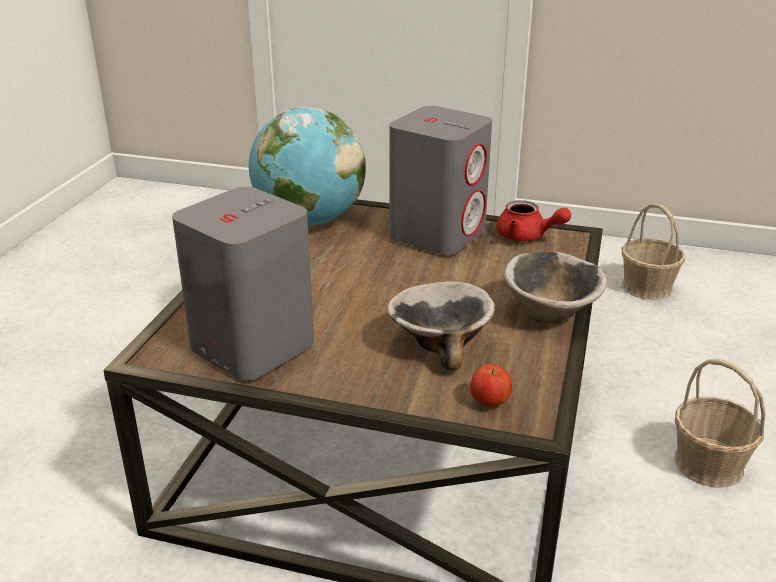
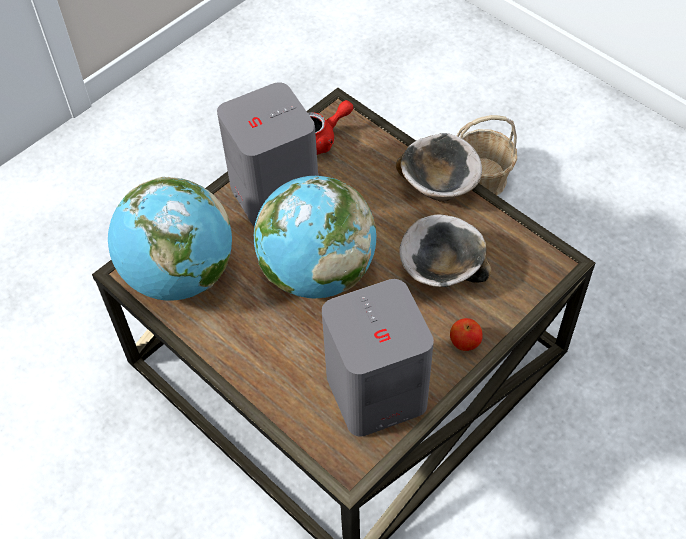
camera: 60 degrees left, 25 degrees up
(370, 278) = (317, 272): none -> globe
(489, 402) = (524, 275): apple -> apple (465, 342)
(647, 287) = (264, 78): basket -> none

